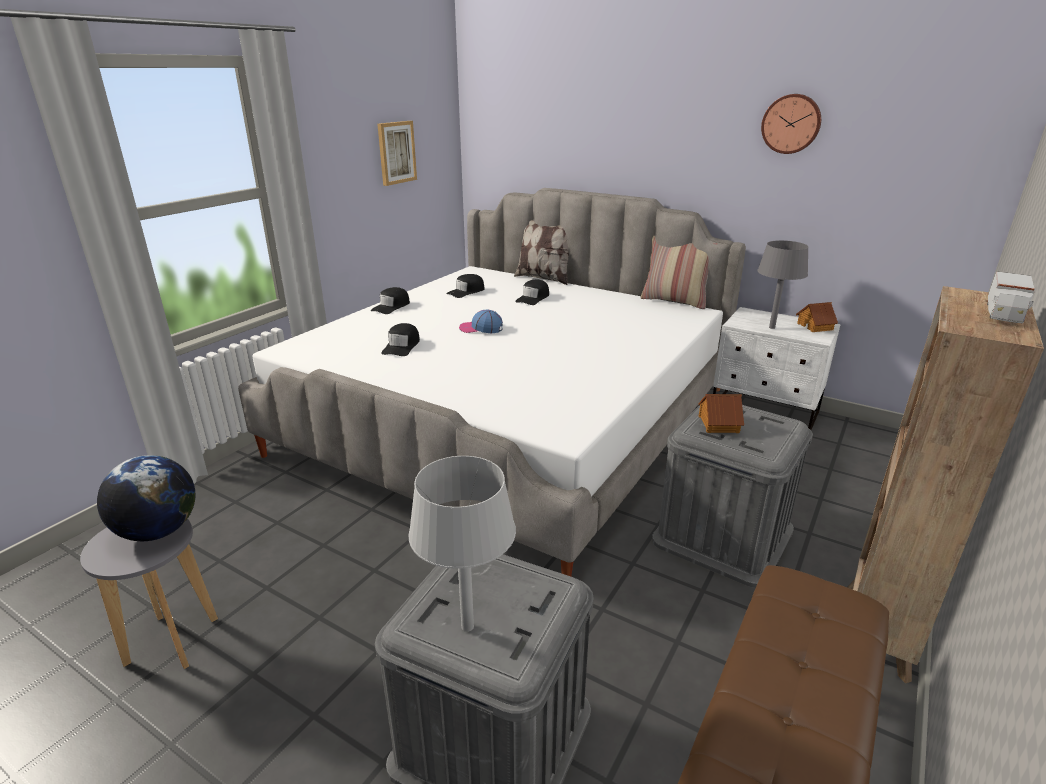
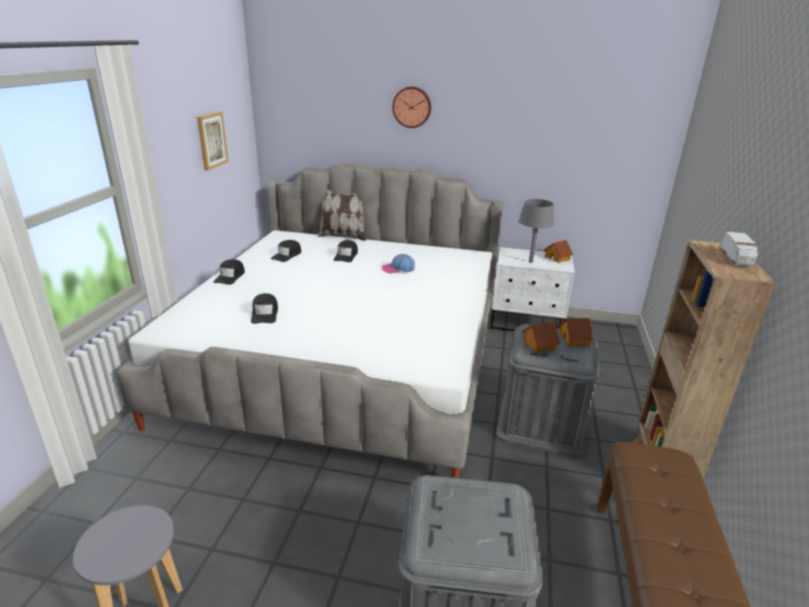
camera: 20 degrees left, 0 degrees up
(158, 531) = (139, 526): globe -> none
(467, 626) = (466, 540): grey table lamp -> none
(481, 328) = (321, 288): cap -> cap (398, 269)
(674, 301) = (454, 247): pillow -> none
(775, 425) = (574, 339): none -> toy house
(791, 124) = (530, 114): wall clock -> wall clock (412, 107)

